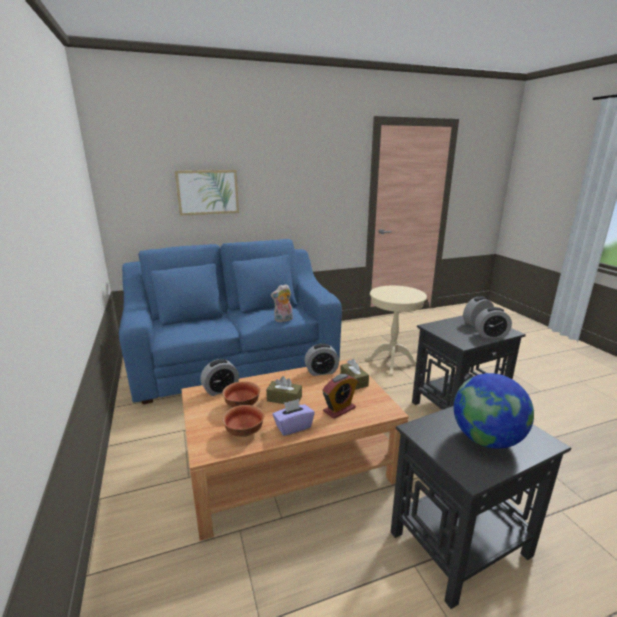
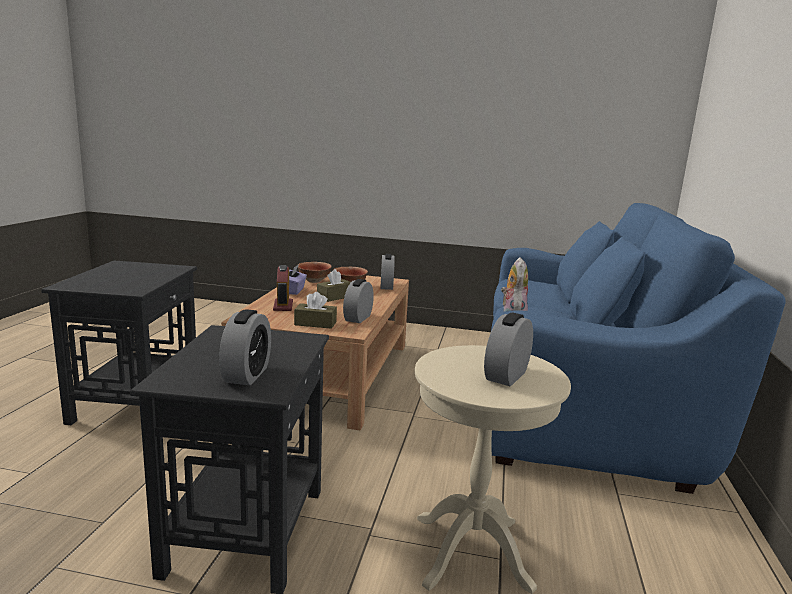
camera: 120 degrees right, 5 degrees down
(207, 192) = (745, 129): picture -> none
(486, 439) = (120, 275): globe -> none
(491, 335) = (195, 359): alarm clock -> alarm clock (506, 376)

